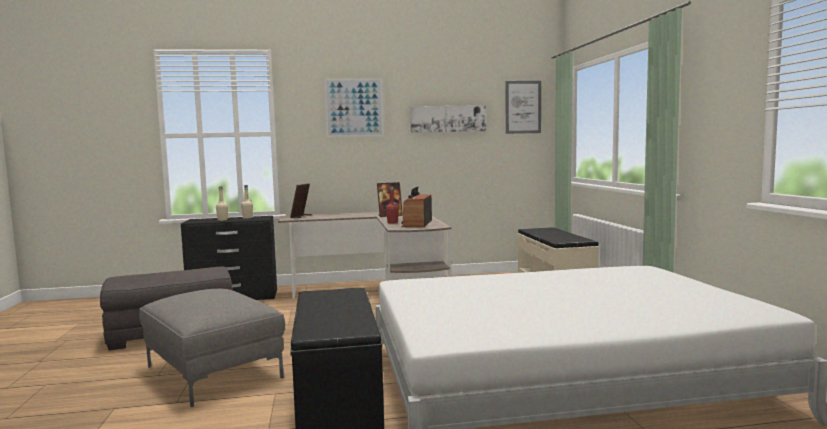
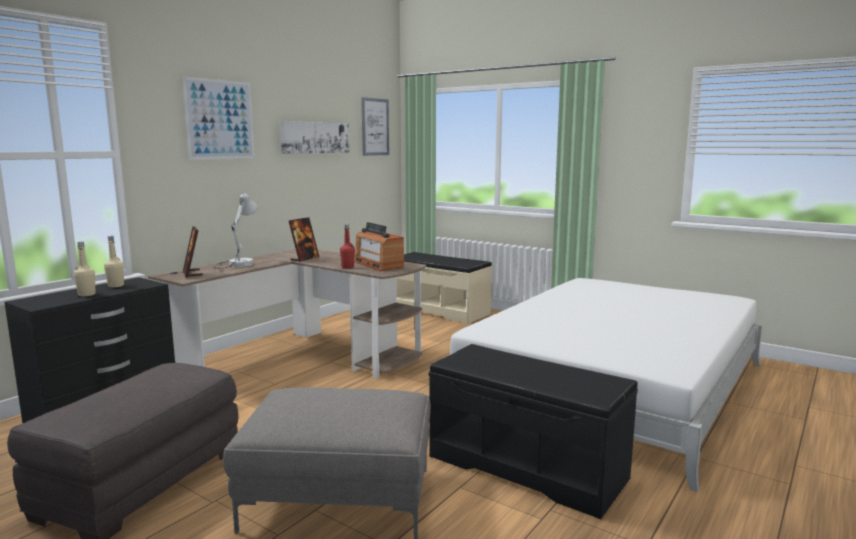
camera: 45 degrees left, 5 degrees up
(342, 214) = (236, 264): none -> white table lamp

